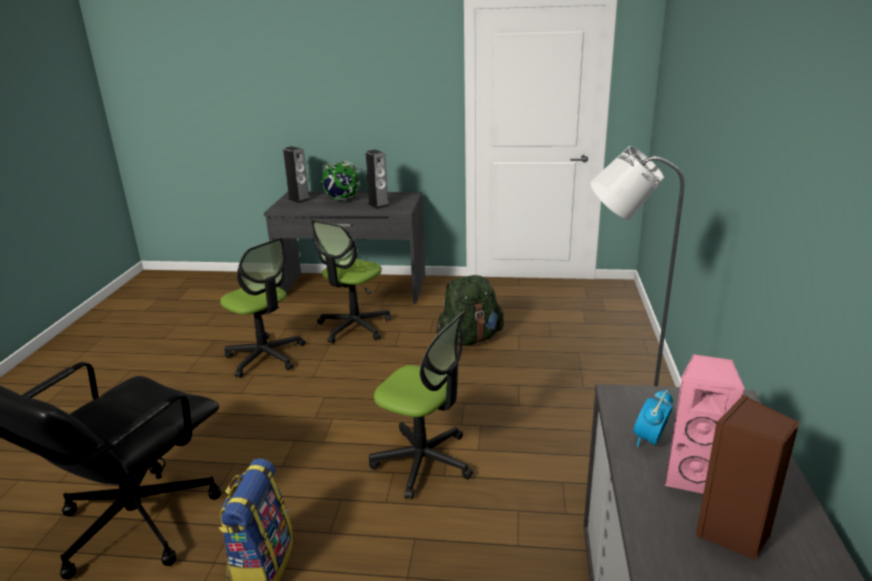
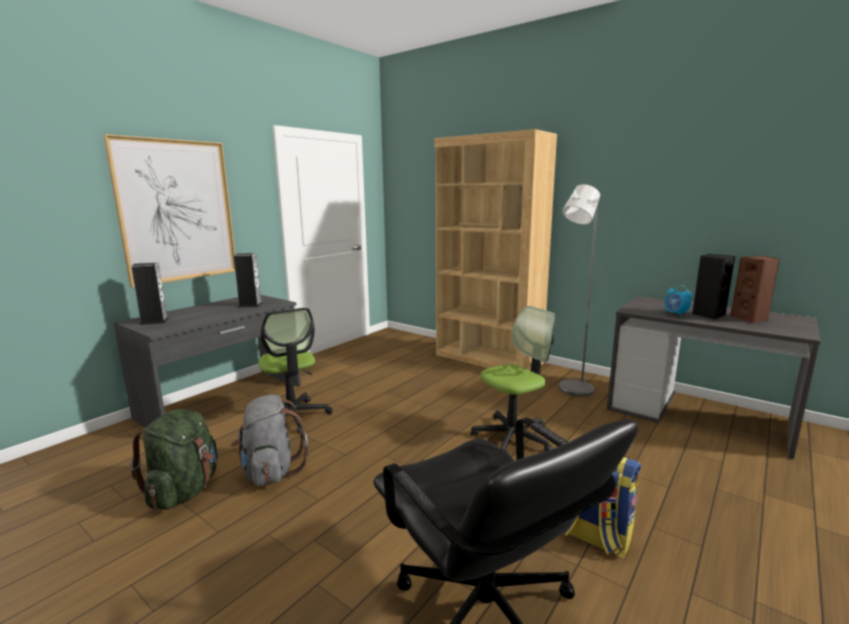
camera: 60 degrees left, 10 degrees down
(265, 357) = (270, 471): office chair -> grey backpack
(342, 200) = (203, 311): globe -> none
(346, 98) = (177, 211): none -> picture
(470, 339) = (383, 383): green backpack -> green backpack (184, 490)
(631, 379) = (488, 359): none -> brown bookcase
(694, 477) = (708, 315): pink speaker -> black speaker

